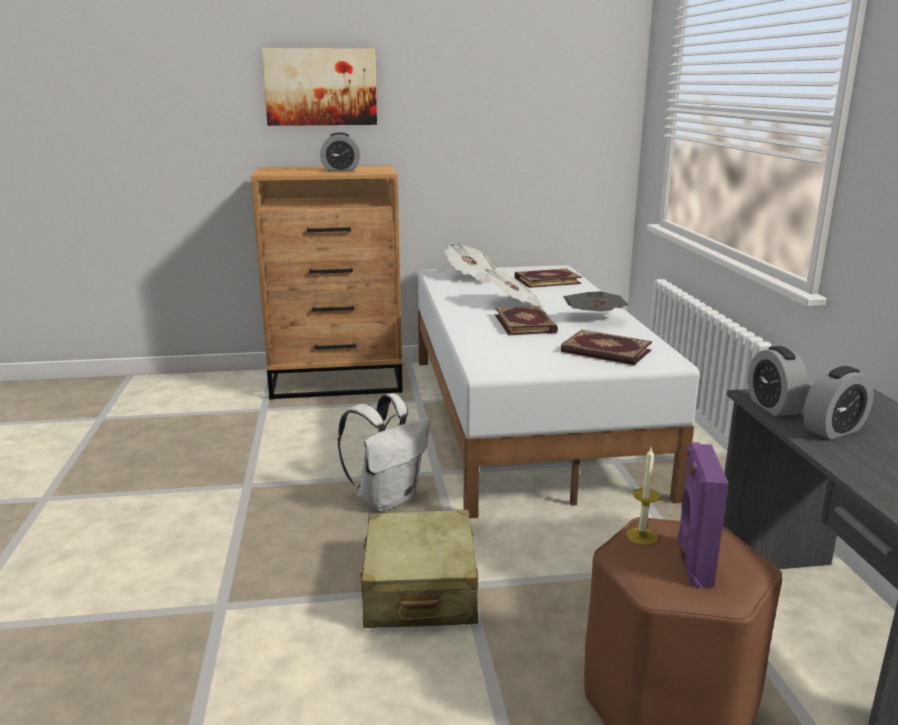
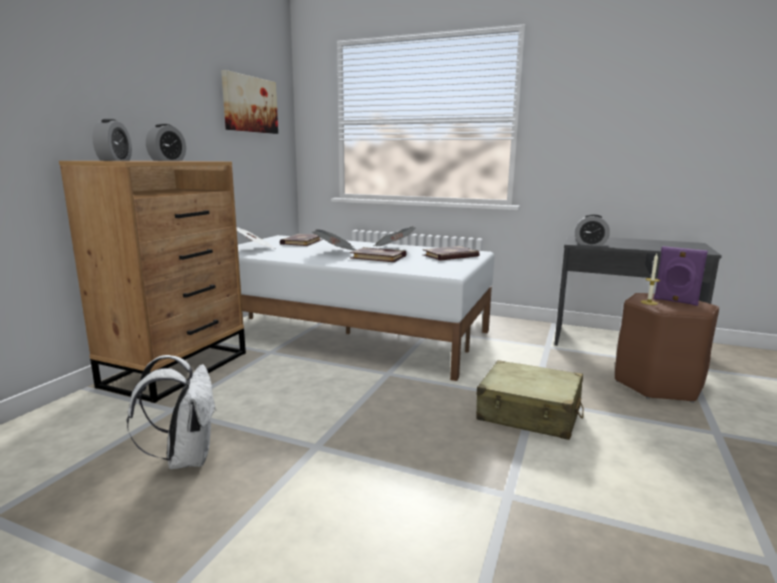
camera: 60 degrees left, 5 degrees down
(320, 87) = (105, 80): picture -> picture (250, 104)
(387, 498) = (405, 396): white backpack -> white backpack (186, 457)
(833, 430) = (621, 244): alarm clock -> alarm clock (115, 160)

